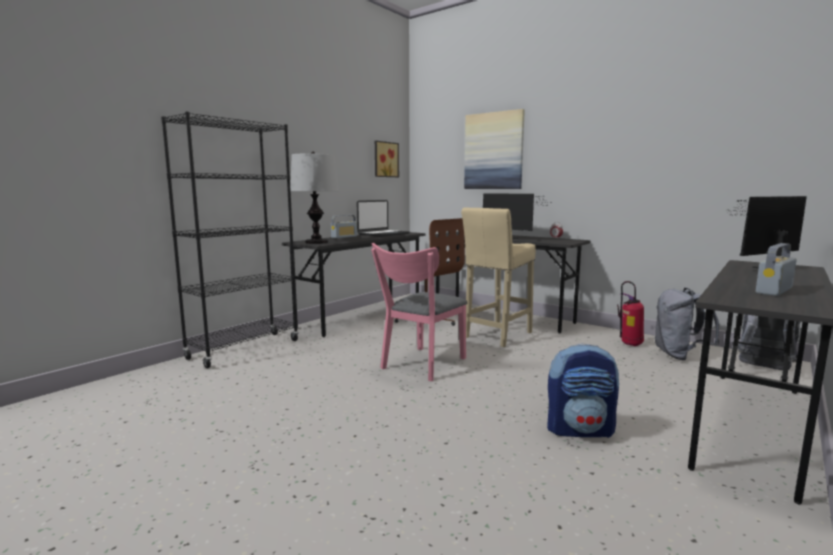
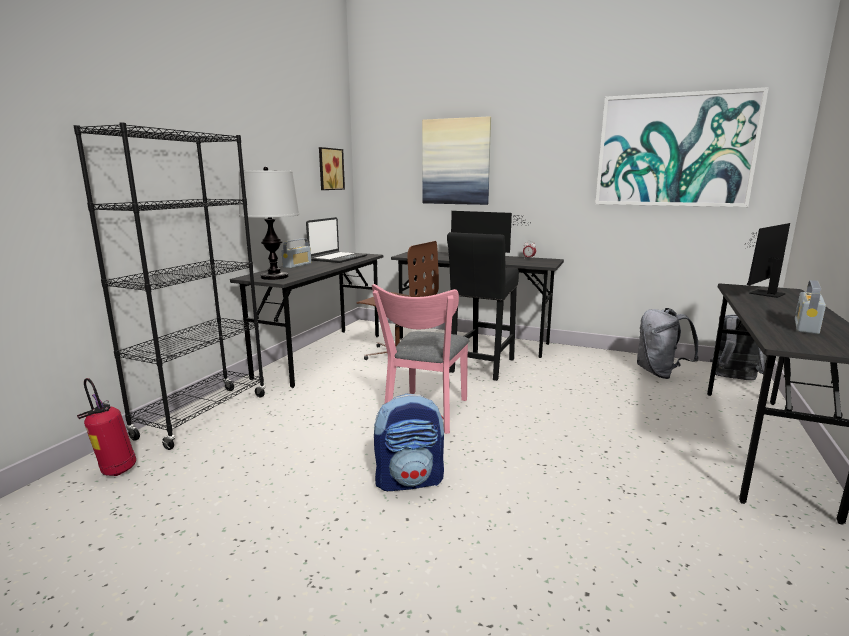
camera: 15 degrees left, 5 degrees up
(496, 336) = (481, 367): beige stool -> black stool
(580, 430) = (625, 473): backpack -> backpack (410, 480)
(629, 344) = (611, 365): fire extinguisher -> fire extinguisher (115, 471)
(699, 131) = (674, 150): none -> picture

